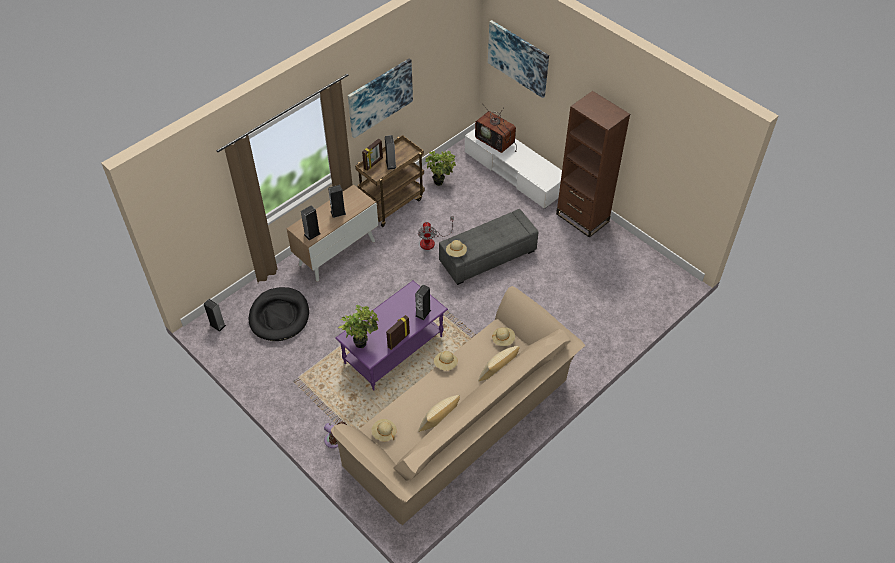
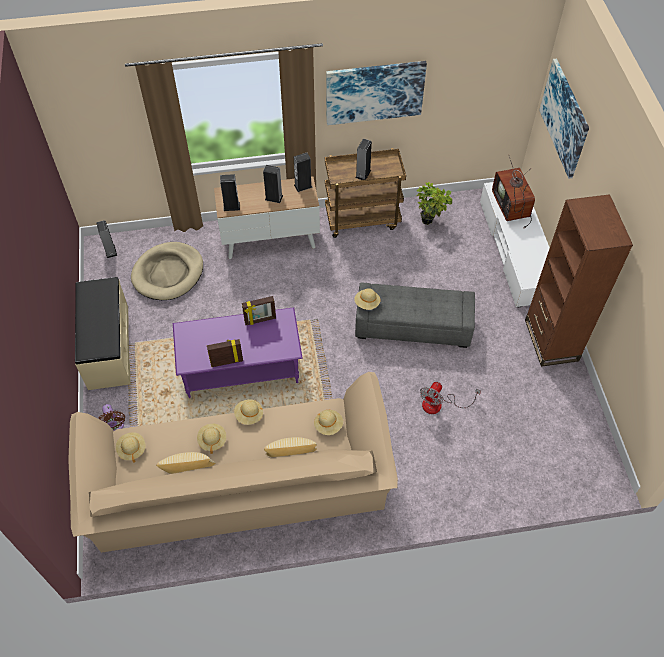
camera: 35 degrees right, 5 degrees up
(279, 316) = (168, 273): black dog bed -> beige dog bed
(279, 392) = (108, 347): none -> beige bench
(361, 341) = (192, 342): potted plant -> none
(373, 163) = (346, 164): picture frame -> picture frame (260, 320)
(423, 313) = (274, 347): speaker -> speaker (303, 186)
(431, 241) = (369, 278): fan -> fan (439, 404)
(435, 394) = (212, 440): none -> beige hat

